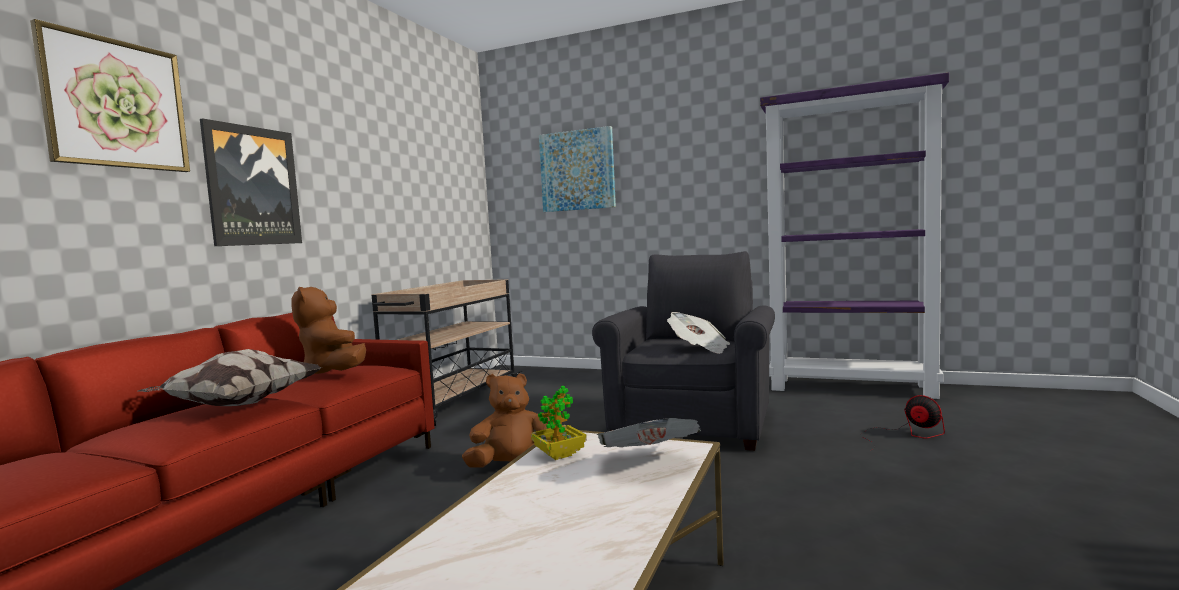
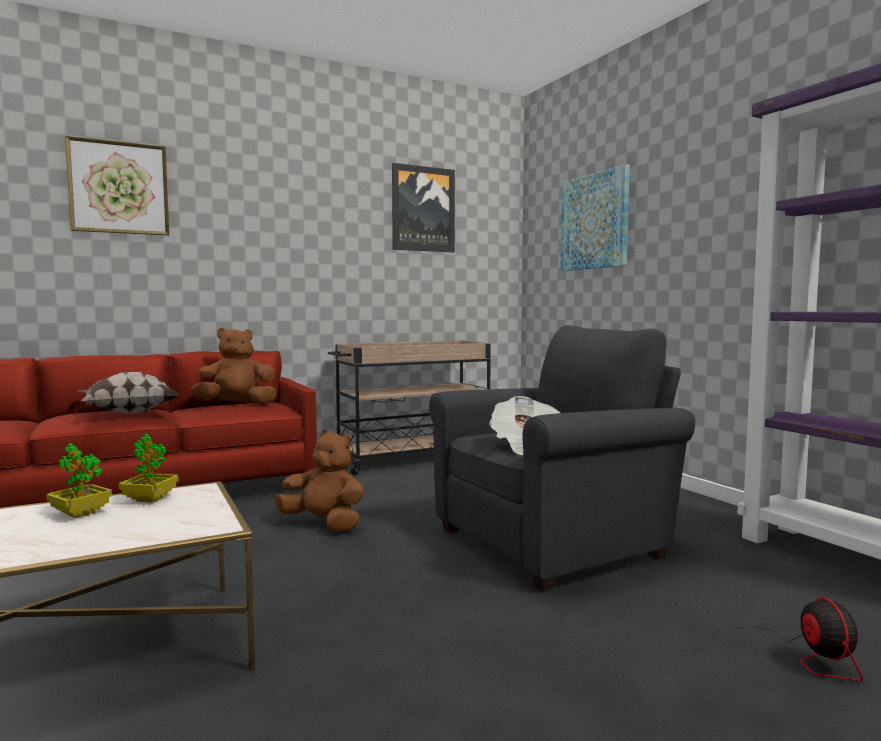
camera: 40 degrees right, 0 degrees up
(252, 186) = (226, 245): picture -> picture (423, 209)
(333, 373) = (237, 405): brown plush toy -> brown plush toy turned 60 degrees clockwise
(549, 482) = (80, 513): none -> potted plant
(649, 463) = (159, 525): newspaper -> none

